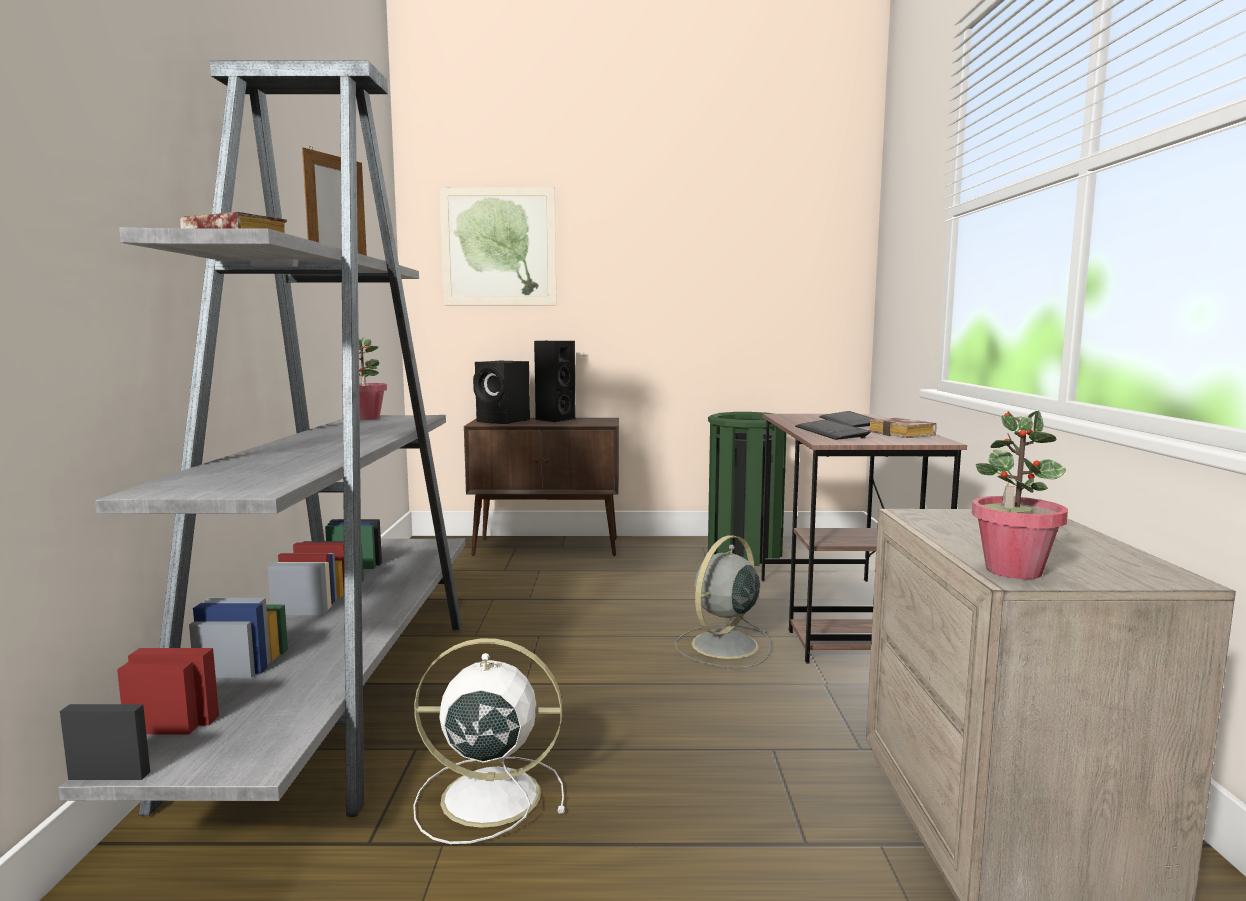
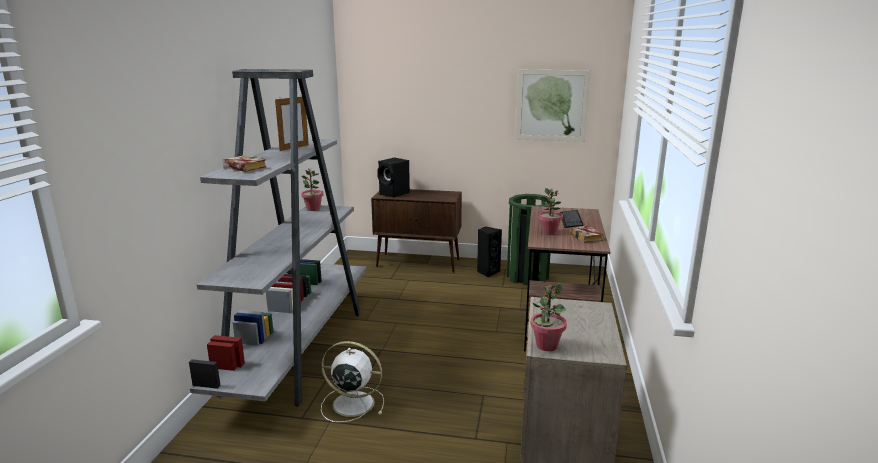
camera: 10 degrees right, 10 degrees up
(498, 247) = (394, 90): picture -> picture (552, 105)
(554, 419) = (423, 193): black speaker -> black speaker (487, 272)
(723, 646) = (486, 337): grey fan -> none
(830, 432) = (549, 232): keyboard -> potted plant

